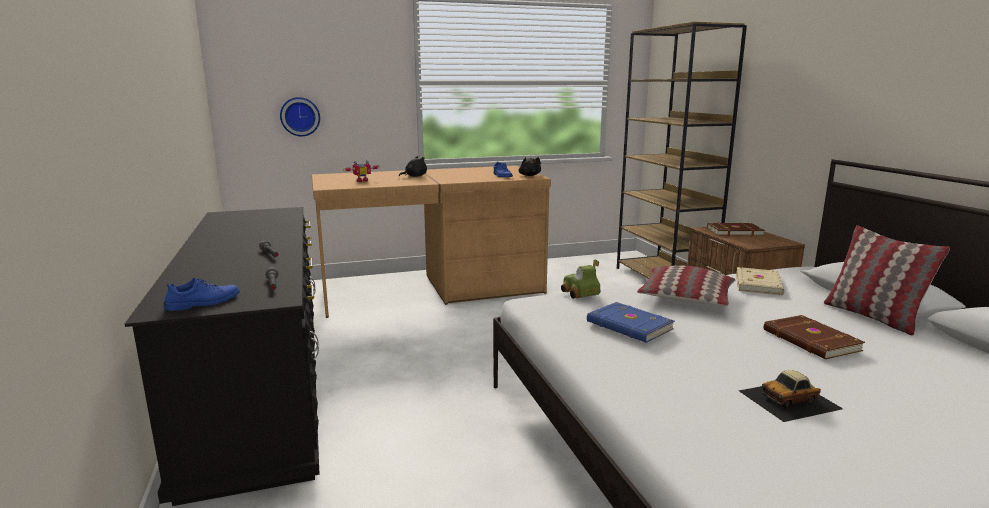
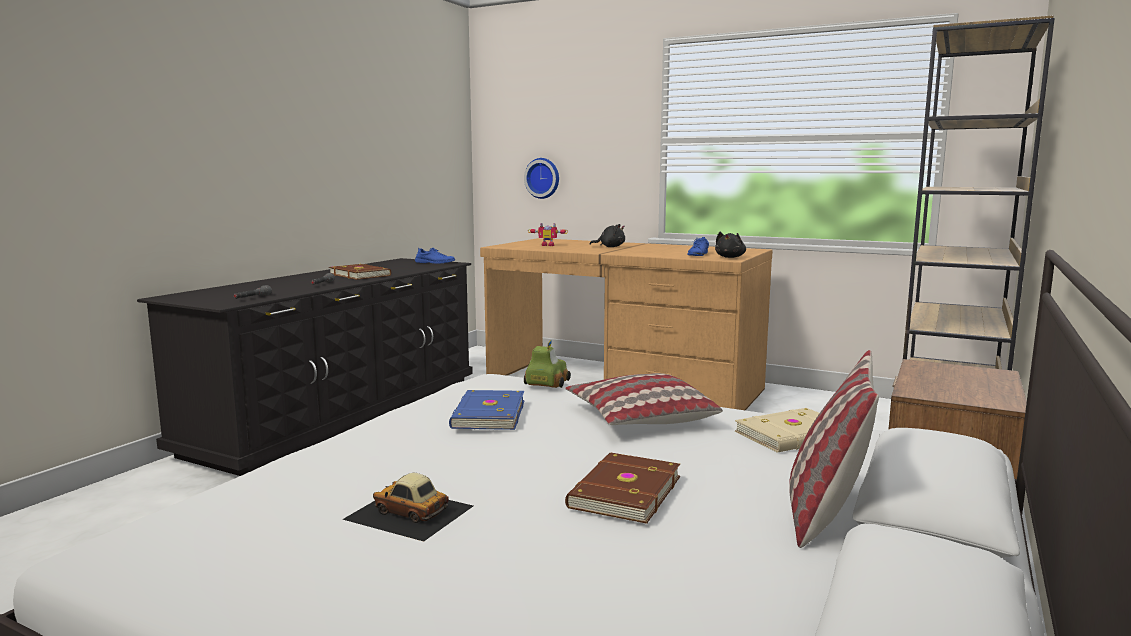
camera: 45 degrees right, 5 degrees down
(203, 302) = (193, 298): blue shoe -> blue shoe (435, 262)
(733, 232) = (957, 375): brown book -> brown book (360, 275)

